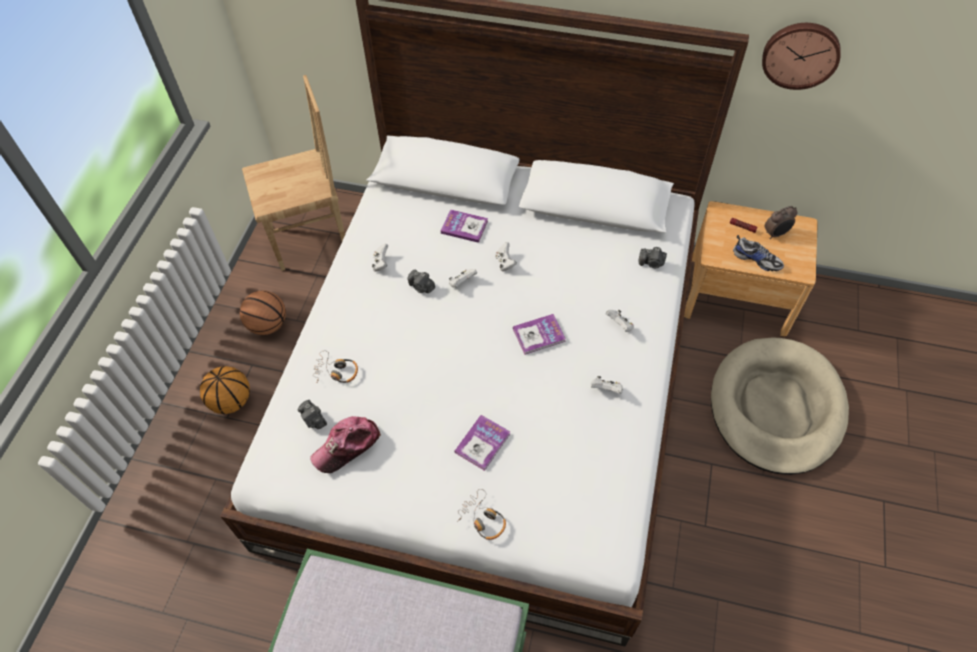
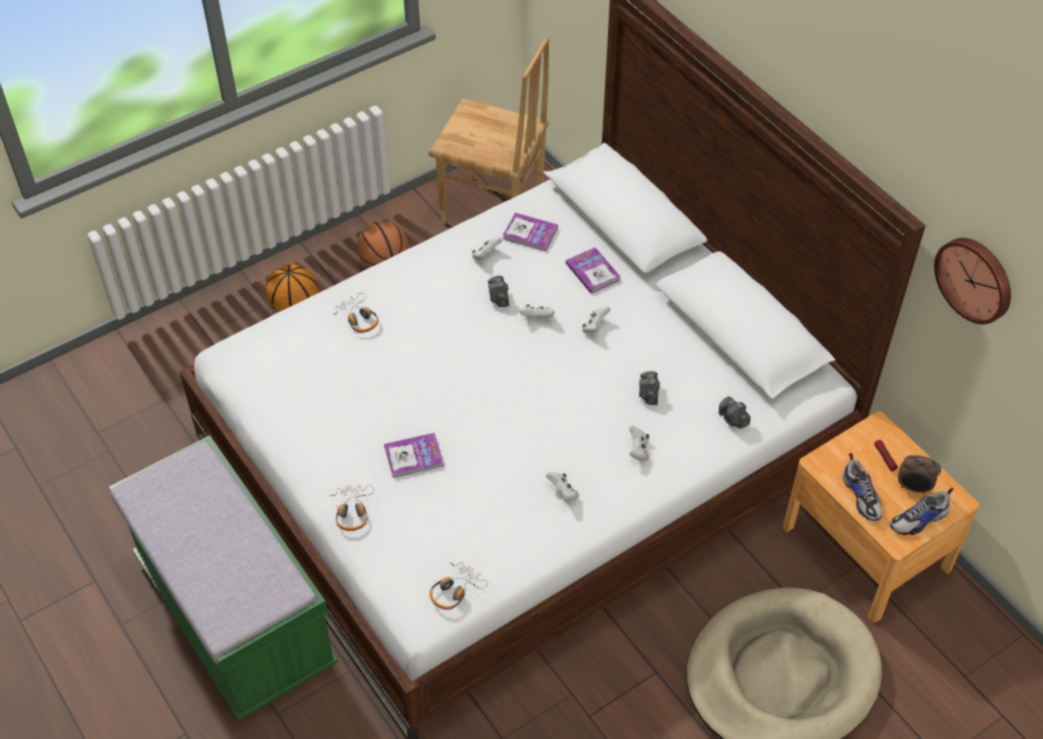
camera: 40 degrees right, 5 degrees down
(314, 420) = (303, 342): camera -> camera (649, 394)
(347, 446) = (307, 380): cap -> none
(539, 335) = (555, 406): book -> book (530, 233)
(613, 517) = (455, 590): none -> headphones
(799, 251) = (919, 520): none -> shoe

